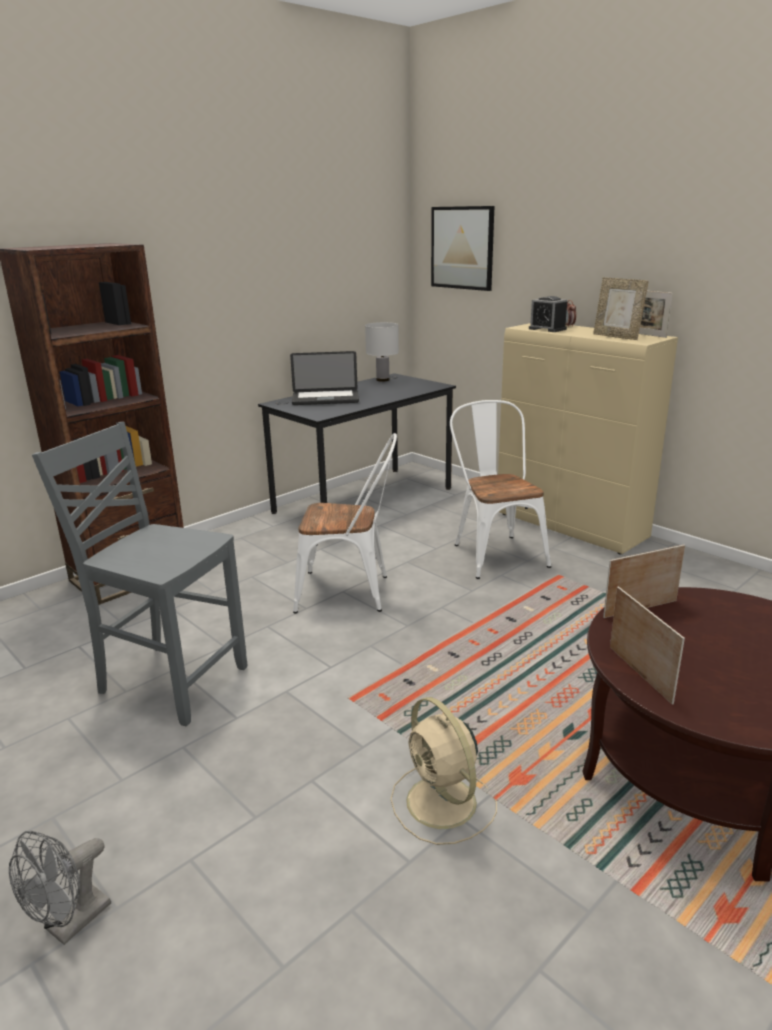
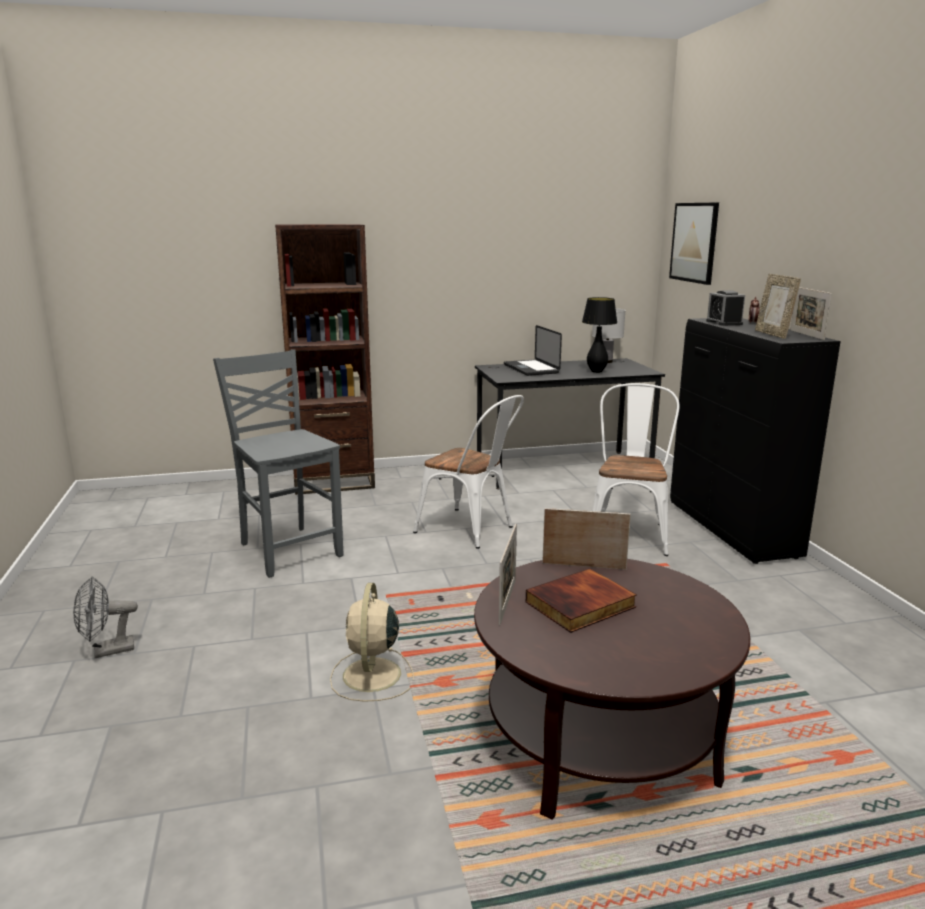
camera: 30 degrees right, 5 degrees down
(325, 399) = (531, 369): laptop -> laptop turned 45 degrees clockwise
(392, 392) = (596, 371): none -> black table lamp
(571, 527) = (732, 530): beige cabinet -> black cabinet
(701, 654) = (581, 605): none -> book

